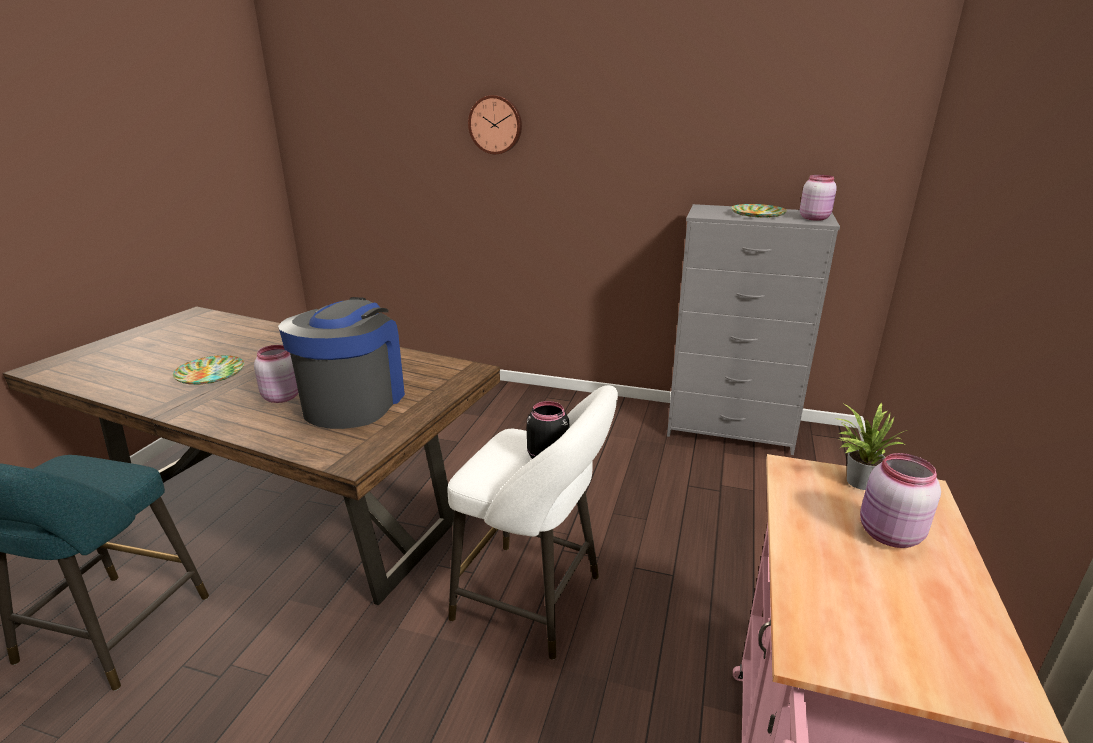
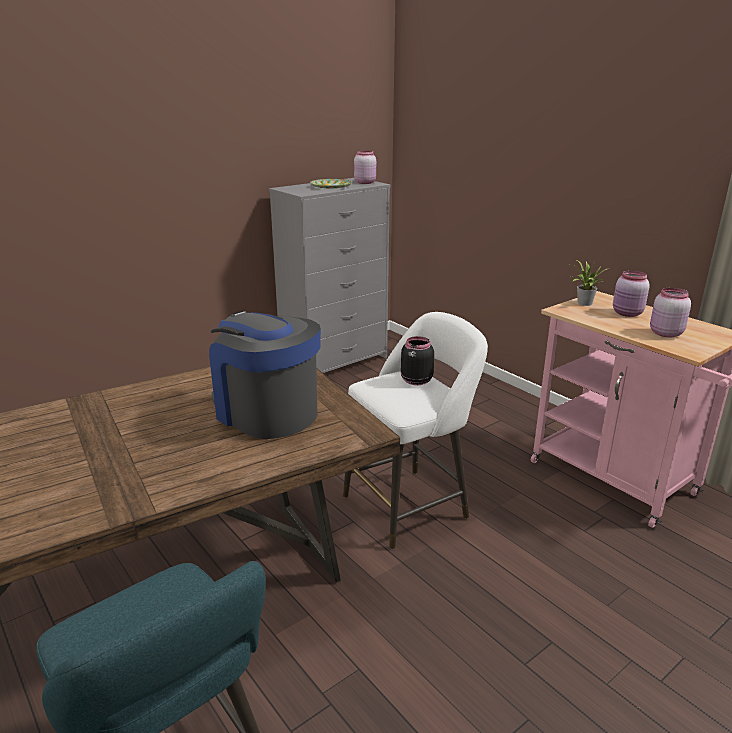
camera: 55 degrees left, 0 degrees up
(211, 374) = (72, 472): plate -> none
(281, 397) = (200, 442): pink jar -> pink jar (664, 333)
(496, 124) = (67, 136): wall clock -> none

